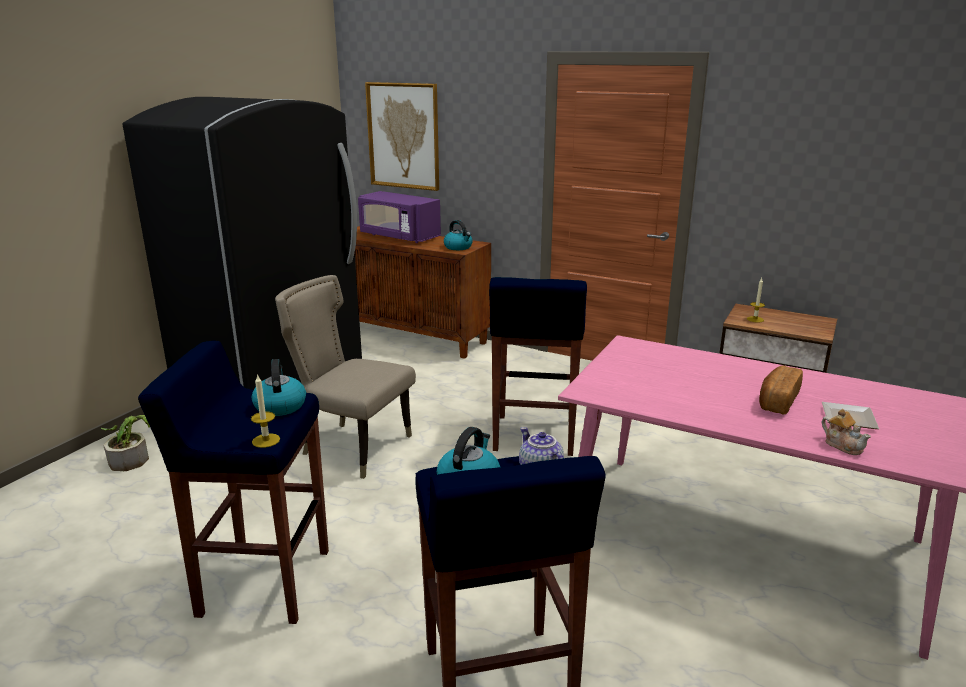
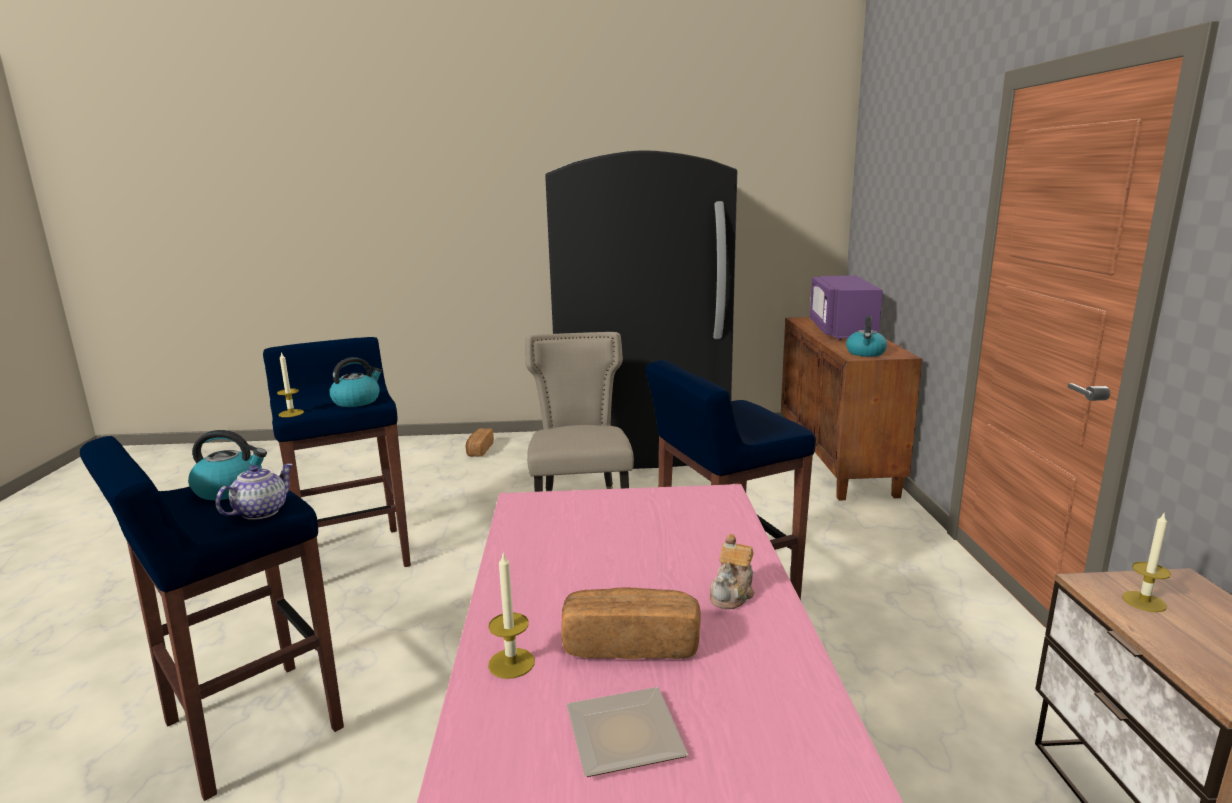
camera: 60 degrees right, 5 degrees down
(131, 458) = (479, 450): potted plant -> bread
(403, 136) = (883, 208): picture -> none
(781, 430) = (511, 663): none -> candle
(843, 445) = (493, 740): teapot -> teapot (732, 594)

